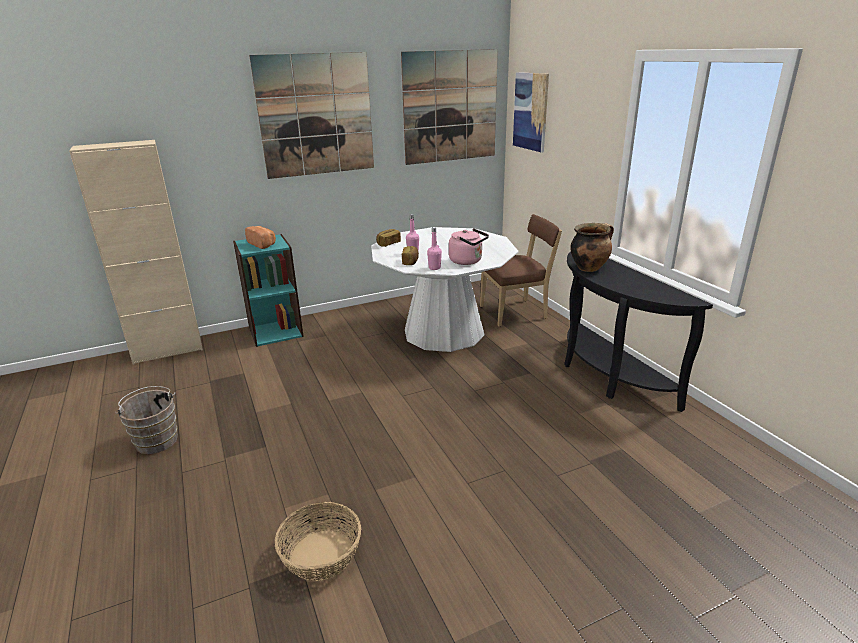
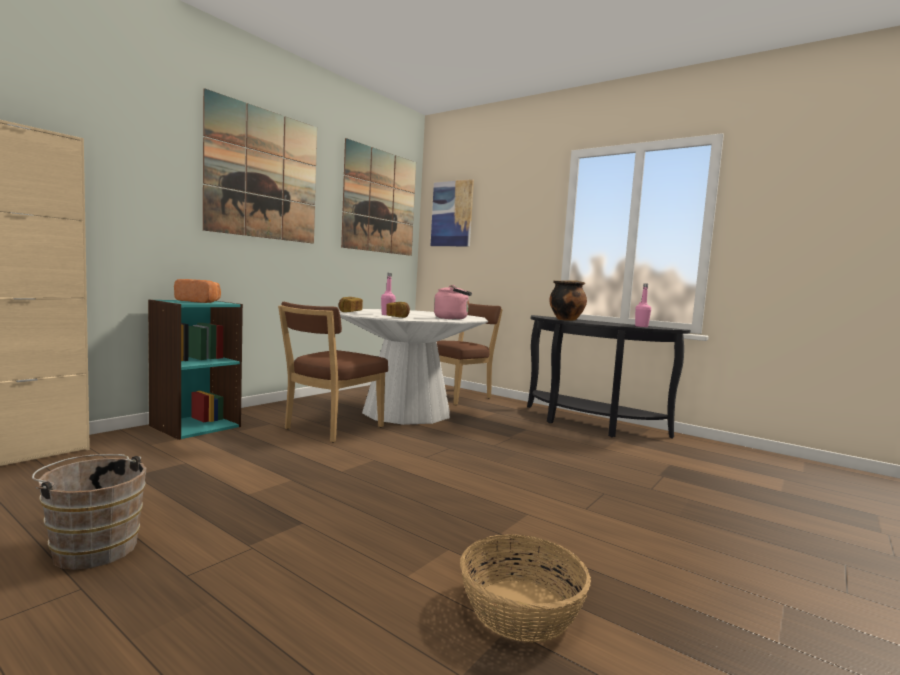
camera: 30 degrees left, 20 degrees down
(362, 348) = (330, 429): none -> brown chair
(434, 268) = (430, 319): pink bottle -> pink bottle (641, 326)

